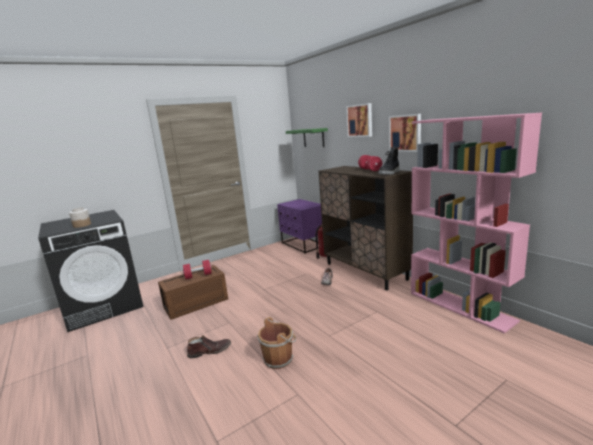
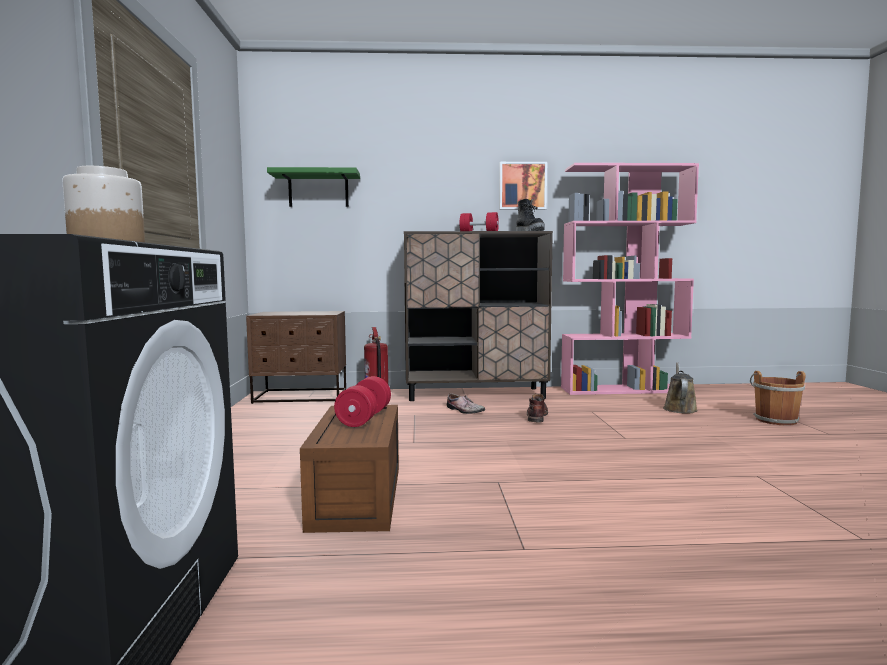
camera: 60 degrees left, 10 degrees down
(210, 351) = (586, 509): brown boot -> brown boot (536, 416)
(279, 358) = (660, 469): brown bucket -> brown bucket (775, 420)
(303, 245) = (301, 397): purple nightstand -> brown nightstand
(360, 120) = (439, 165): picture -> none
(435, 339) = (679, 408): none -> brown watering can

